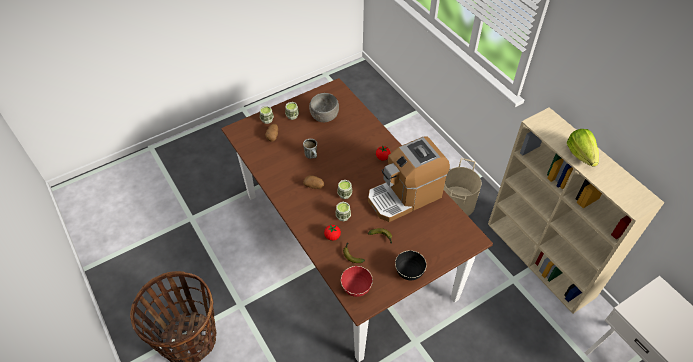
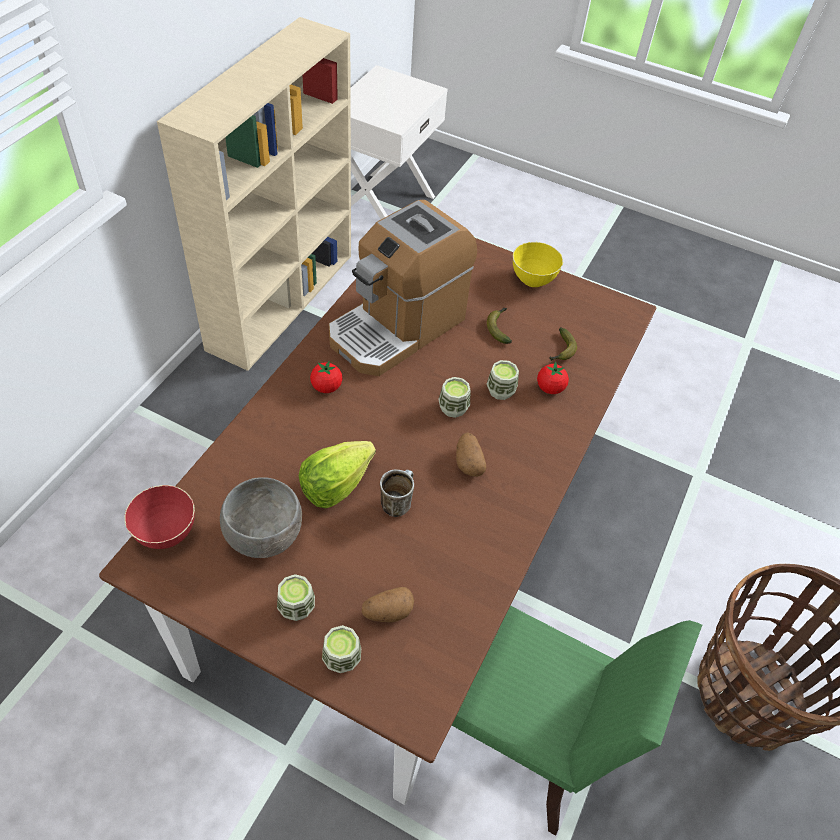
camera: 125 degrees left, 0 degrees up
(241, 242) = (521, 736): none -> green chair
(356, 288) = (608, 325): red bowl -> red bowl (166, 532)
(405, 196) = (397, 327): coffee machine -> coffee machine turned 105 degrees clockwise
(409, 272) = (533, 279): black bowl -> yellow bowl
(457, 203) = (223, 420): beige bucket -> none
(580, 155) = (256, 80): lettuce -> lettuce (335, 485)

